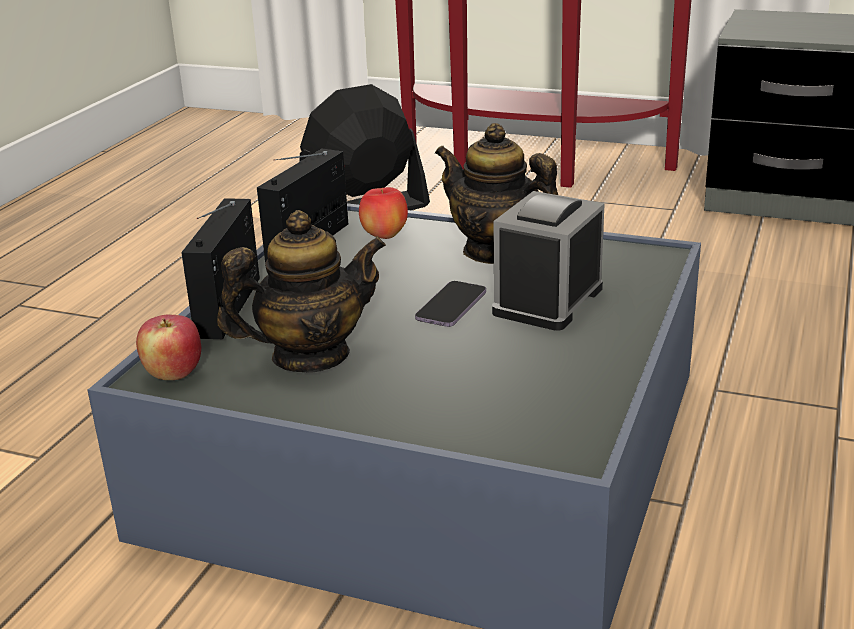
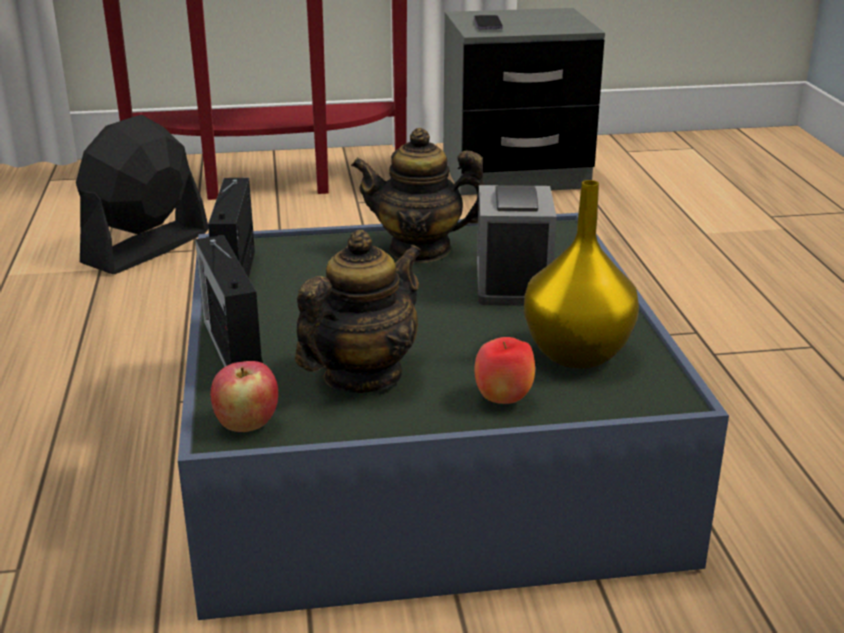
camera: 30 degrees left, 0 degrees up
(385, 236) = (304, 256): apple -> apple (503, 399)
(451, 306) = (437, 305): phone -> phone (488, 24)
(529, 383) = (575, 353): none -> yellow vase

